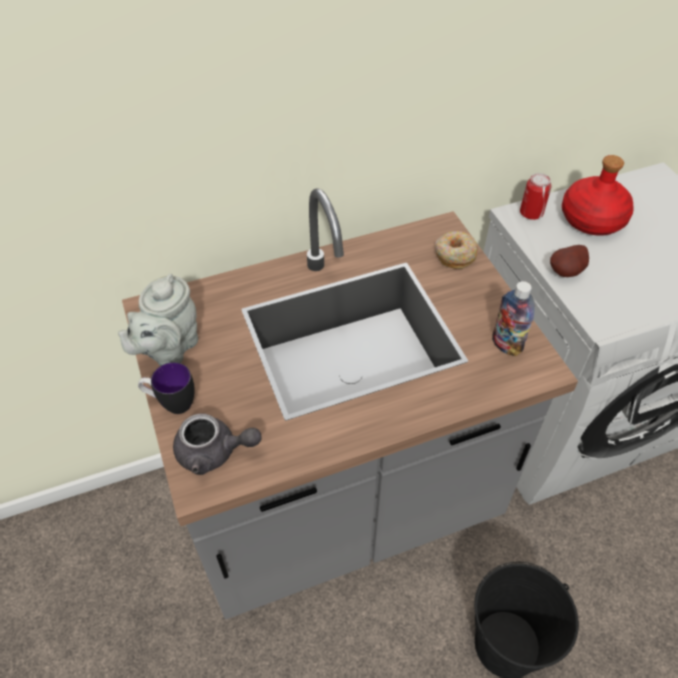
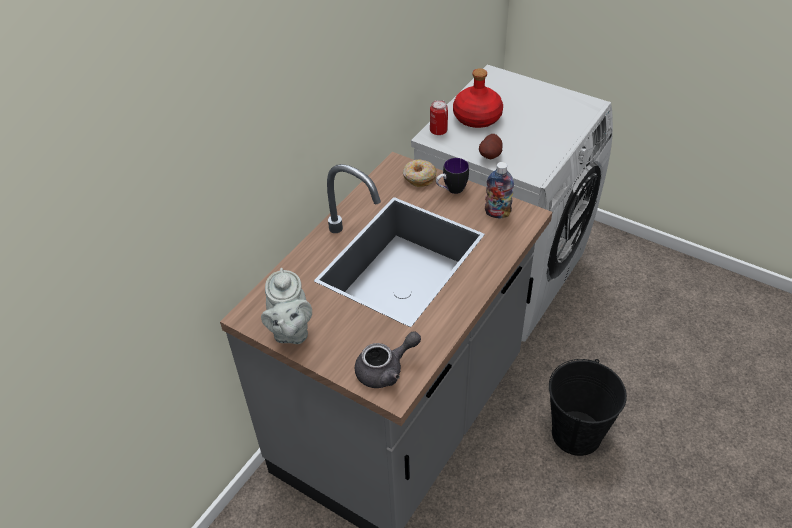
camera: 35 degrees left, 5 degrees down
(171, 403) = (328, 360): mug -> mug (451, 190)

